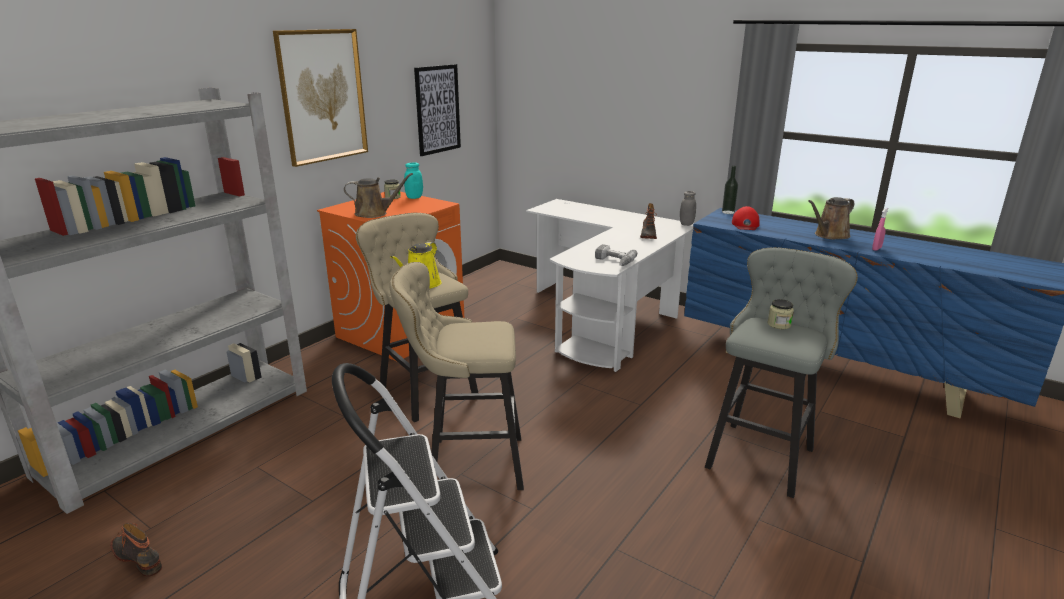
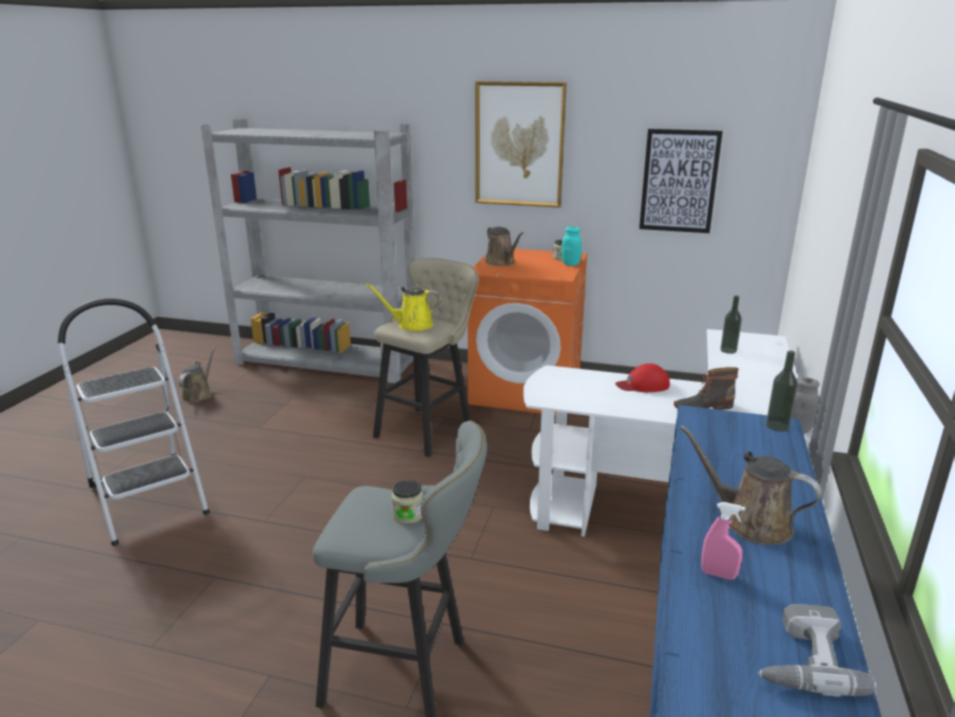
camera: 70 degrees right, 0 degrees up
(139, 557) = (198, 395): boot -> brown watering can
(463, 463) = (320, 473): beige stool -> none
(568, 213) = (728, 350): none -> bottle
(613, 261) = (570, 398): power drill -> power drill (801, 659)
(745, 224) = (721, 443): red cap -> red cap (643, 385)

